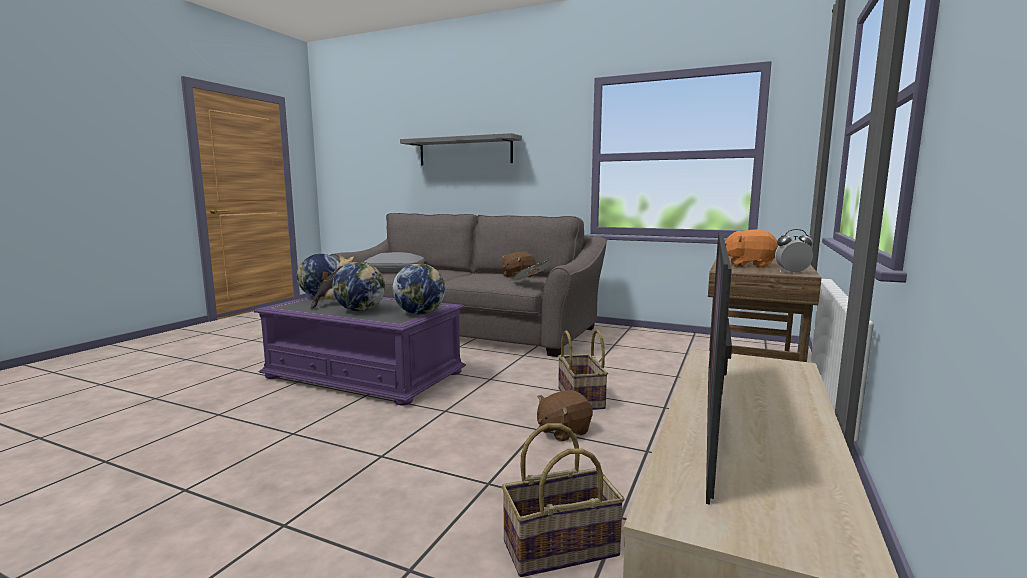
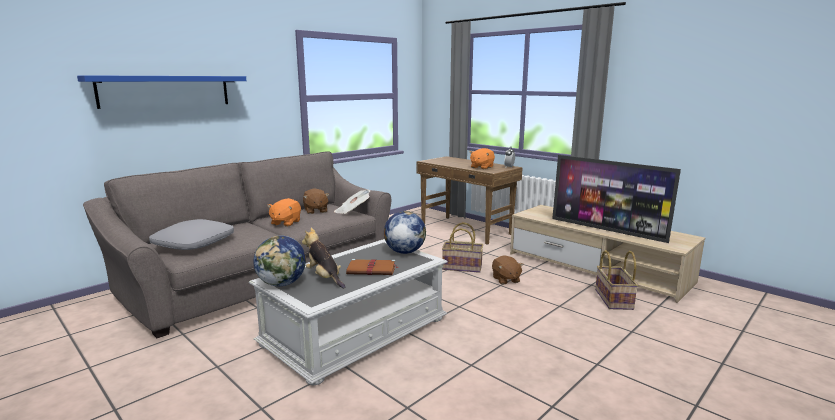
camera: 70 degrees left, 5 degrees up
(360, 310) = (372, 269): globe -> brown book
(365, 375) = (356, 331): purple coffee table -> white coffee table
(465, 151) = (166, 91): grey shelf -> blue shelf
(469, 276) = (285, 223): none -> orange plush toy

